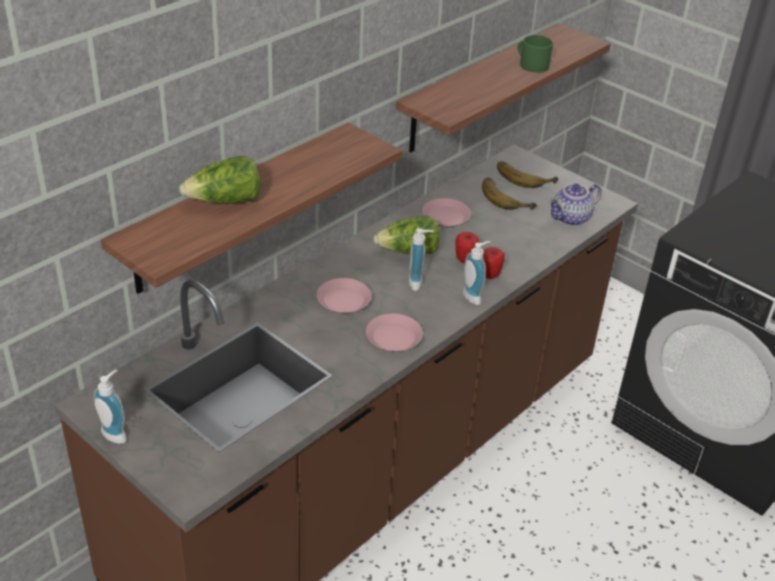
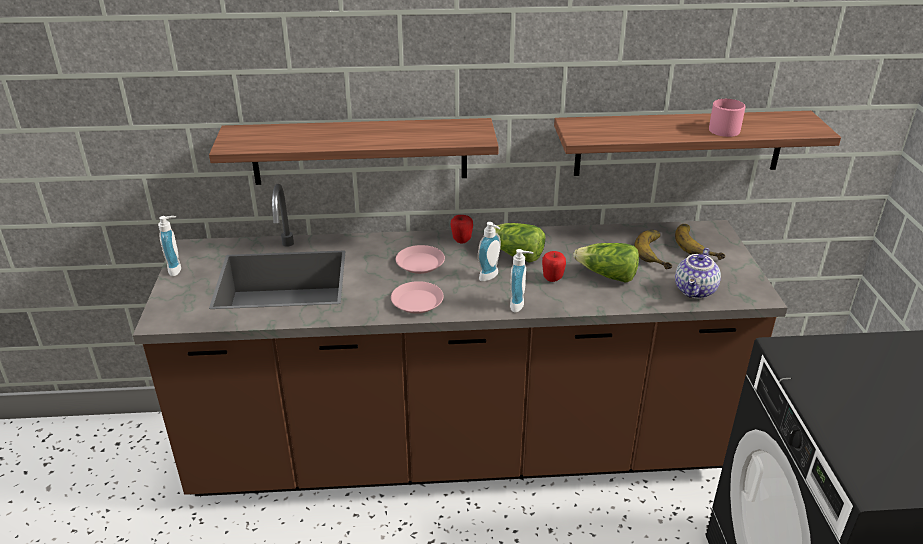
camera: 45 degrees right, 5 degrees down
(225, 201) = (322, 132): lettuce -> lettuce (607, 275)
(446, 217) = (582, 245): pink plate -> none
(489, 275) = (555, 297): apple -> apple (461, 240)
(531, 64) = (722, 128): green mug -> pink mug
(571, 219) = (696, 291): teapot -> teapot turned 75 degrees counterclockwise

